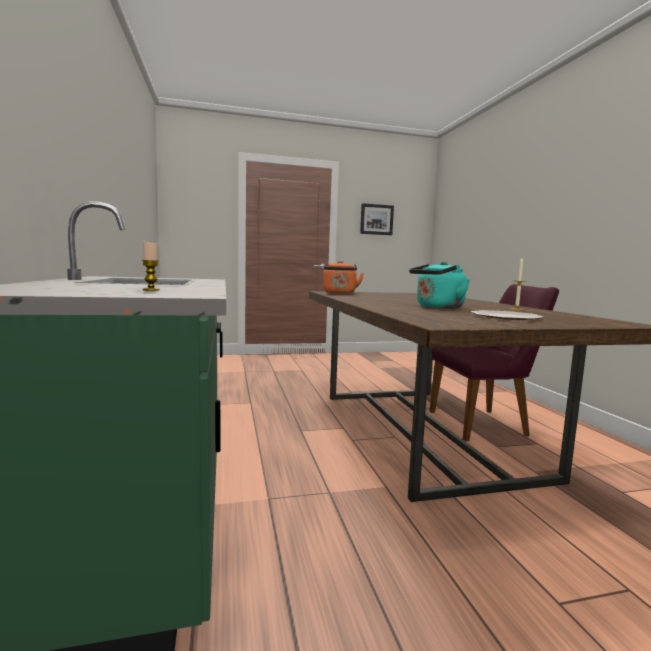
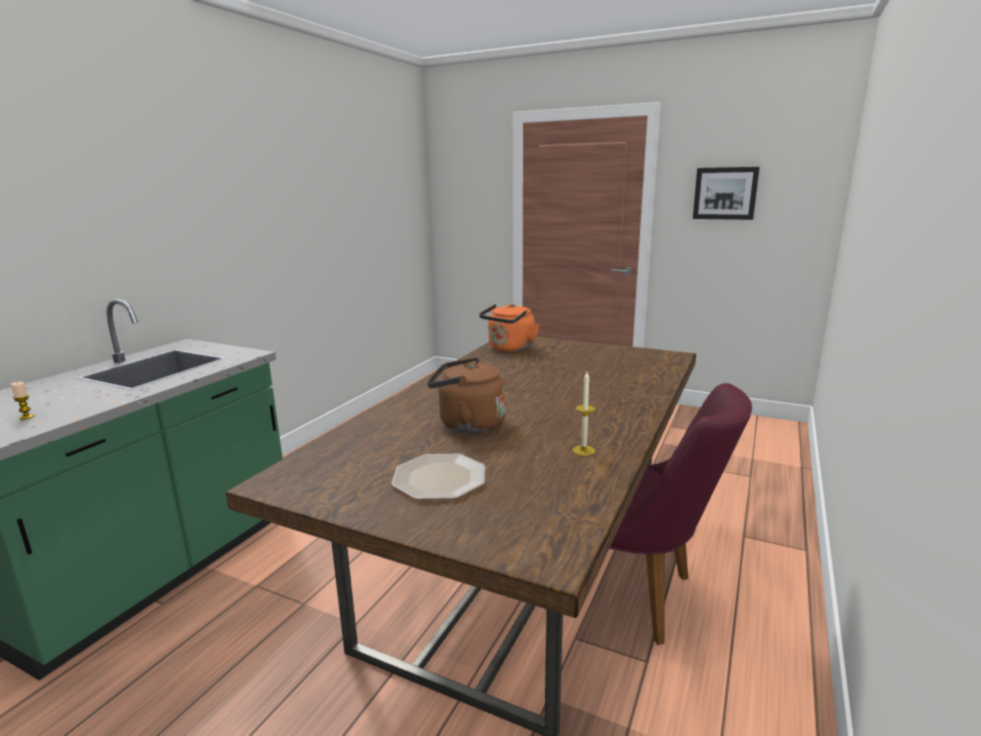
camera: 40 degrees right, 10 degrees up
(437, 307) = (467, 424): turquoise kettle -> brown kettle

